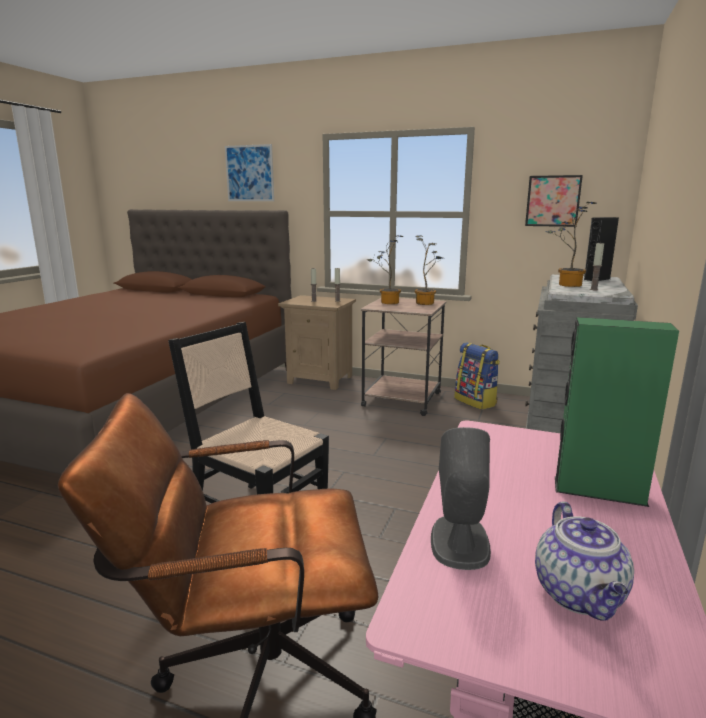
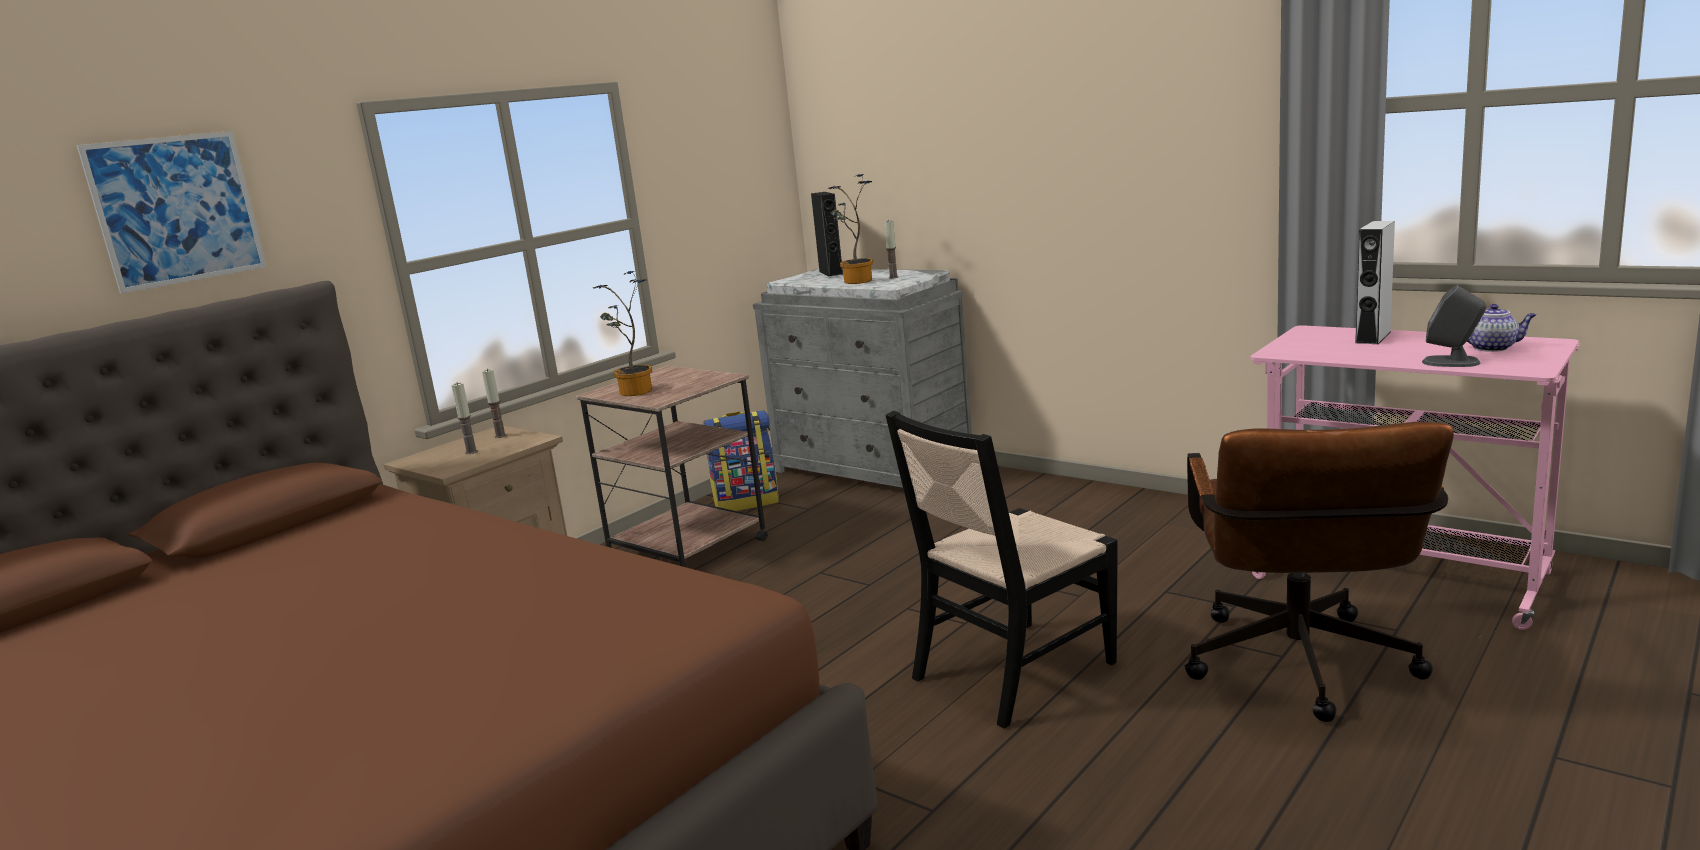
camera: 70 degrees left, 0 degrees up
(427, 303) = (670, 374): potted plant -> none
(553, 201) = (725, 183): picture -> none
(599, 490) = (1373, 337): green speaker -> grey speaker

